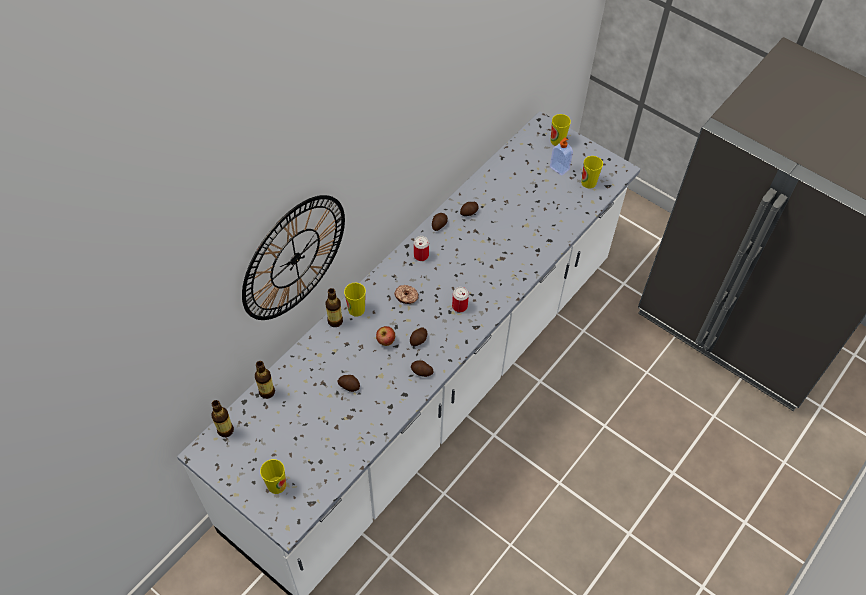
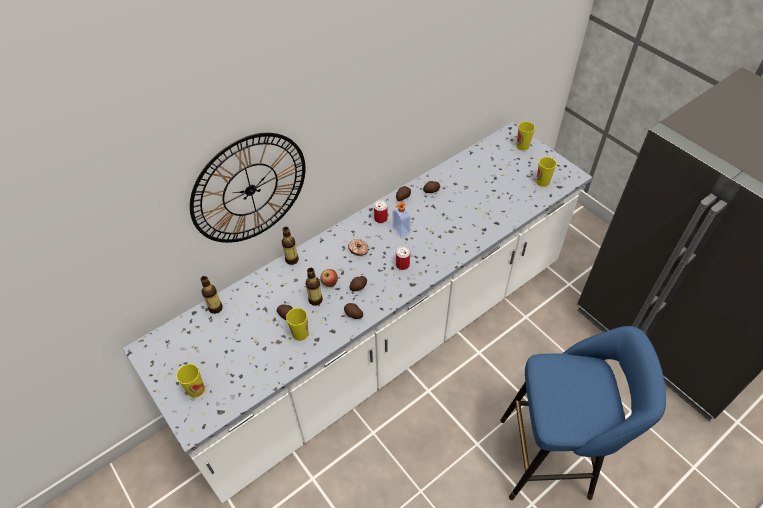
camera: 15 degrees right, 5 degrees down
(225, 430) = (170, 334): bottle -> bottle (315, 300)
(356, 309) = (313, 253): cup -> cup (300, 333)
(558, 169) = (518, 167): soap dispenser -> soap dispenser (400, 231)
(639, 482) = (551, 458): none -> blue stool

